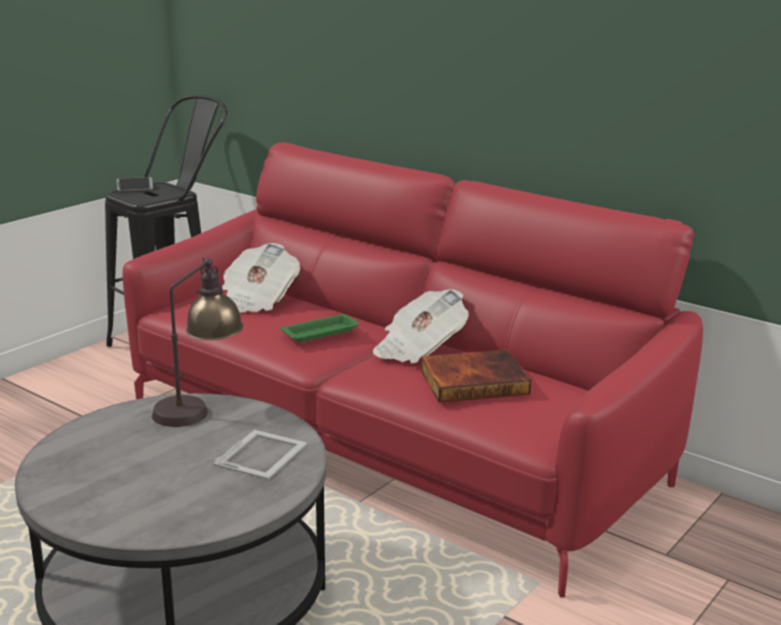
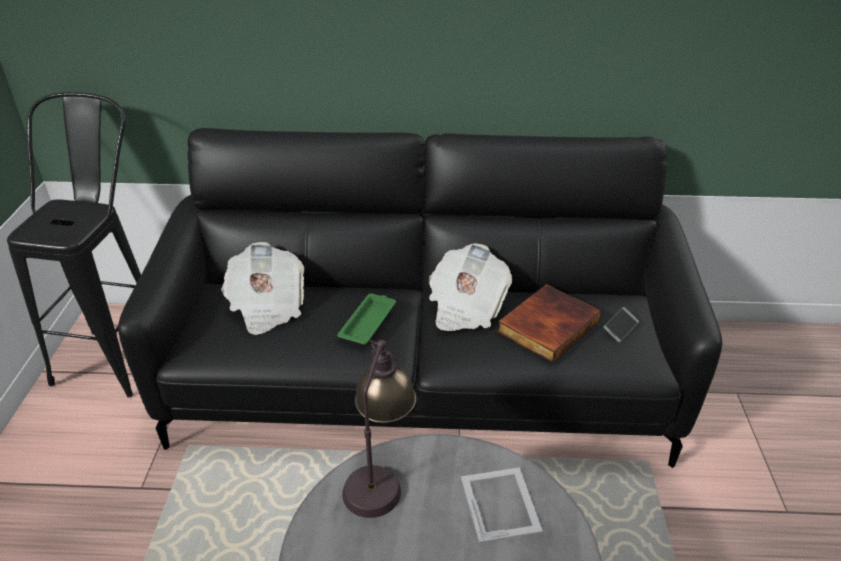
camera: 35 degrees left, 15 degrees up
(135, 188) = (34, 220): phone -> phone (620, 328)
(389, 444) = (421, 382): red sofa -> black sofa

